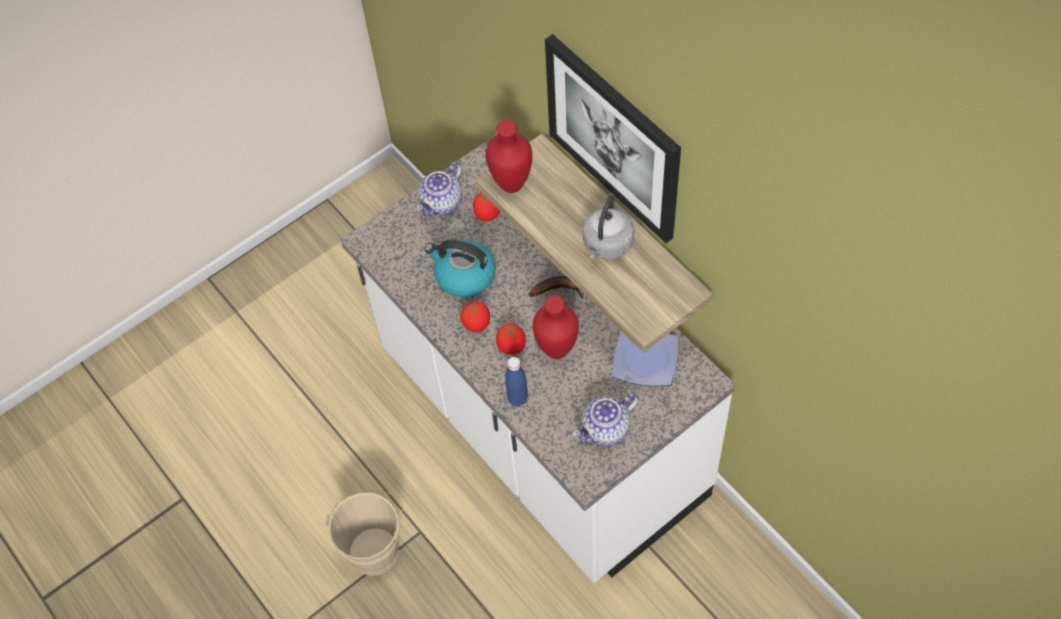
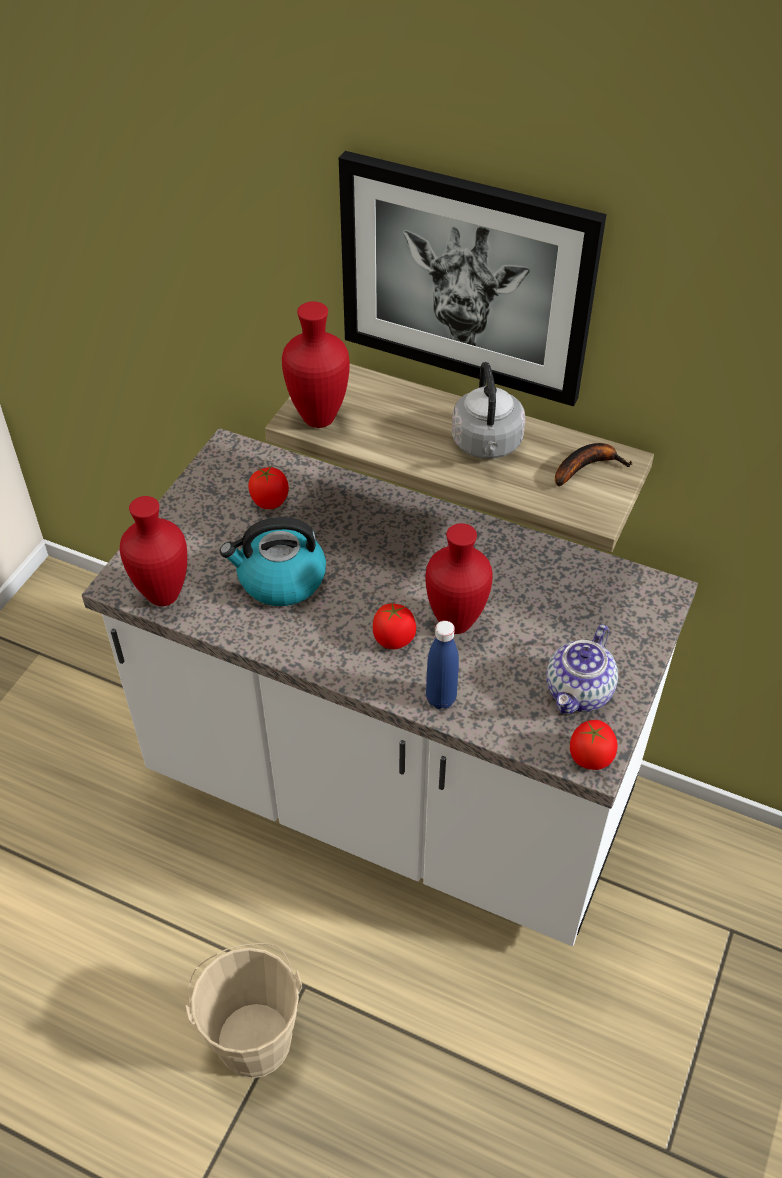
camera: 30 degrees left, 10 degrees down
(387, 259) = (161, 595): none -> red vase
(442, 203) = (202, 508): teapot -> none
(476, 324) = (331, 629): tomato -> tomato (590, 757)
(558, 289) = (413, 553): banana -> banana (587, 467)
(644, 359) = (571, 593): plate -> none

